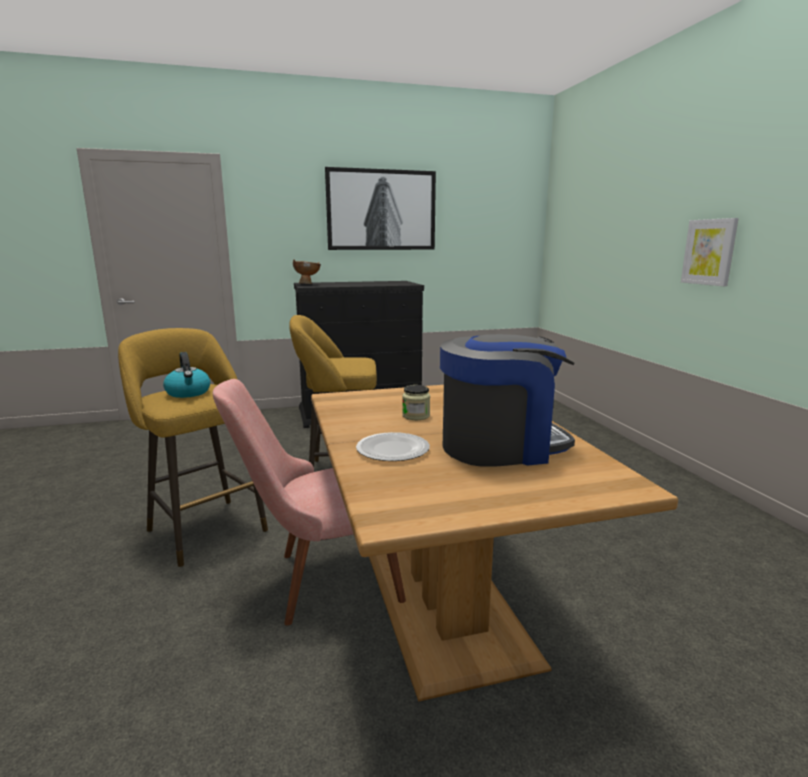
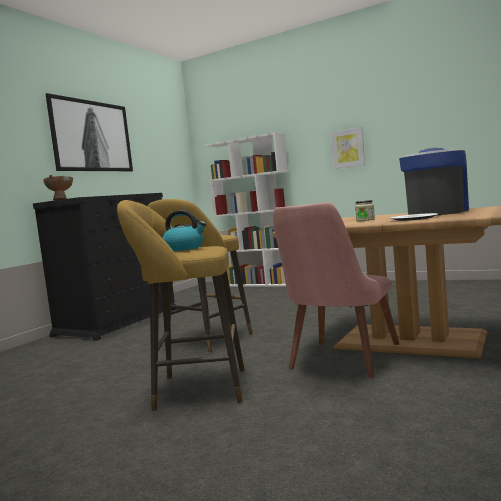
camera: 45 degrees left, 10 degrees down
(564, 415) = (259, 284): none -> white bookcase

